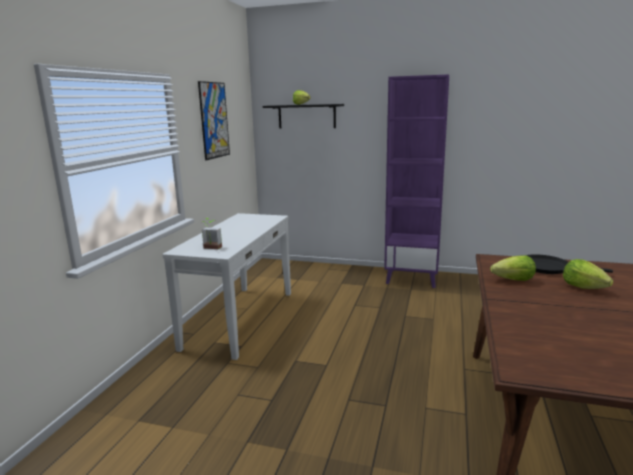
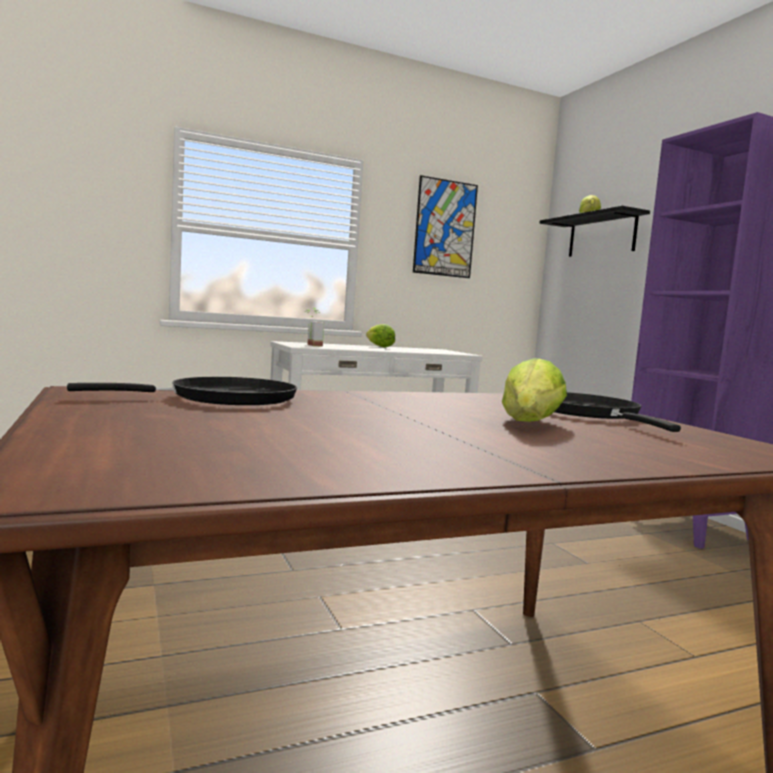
camera: 50 degrees right, 10 degrees down
(514, 280) = (462, 400): lettuce -> lettuce (379, 346)
(538, 337) = (224, 399): none -> black frying pan

